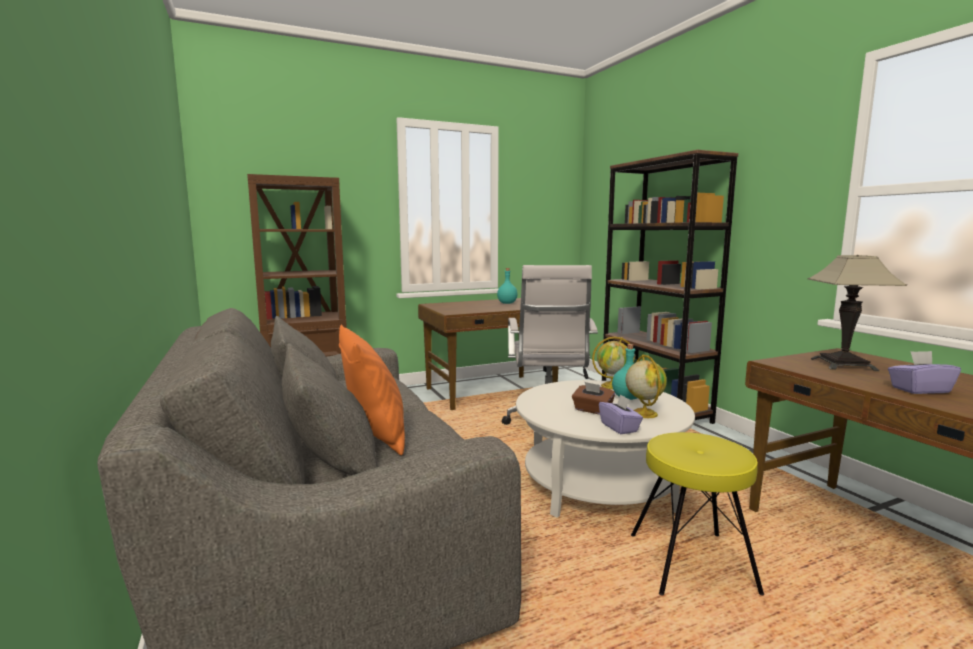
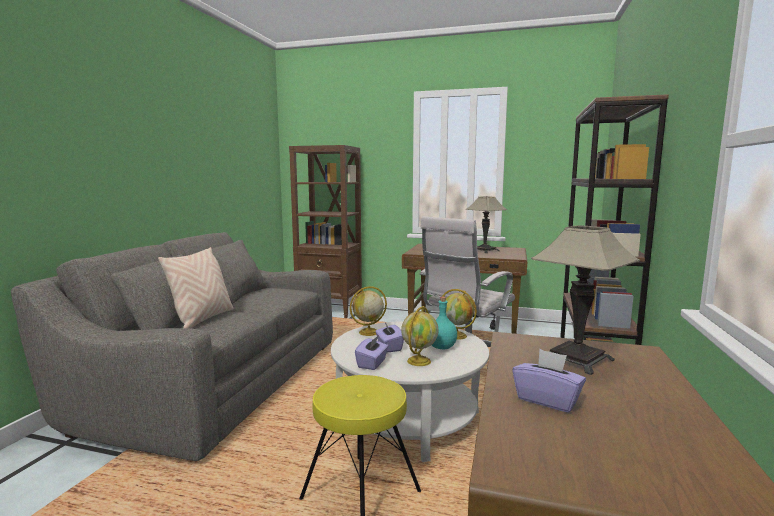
camera: 40 degrees right, 0 degrees up
(375, 436) = (202, 319): orange pillow -> beige pillow
(507, 303) = (484, 250): turquoise bottle -> table lamp
(539, 403) = (368, 332): none -> globe
(592, 410) = (389, 347): brown tissue box -> purple tissue box

